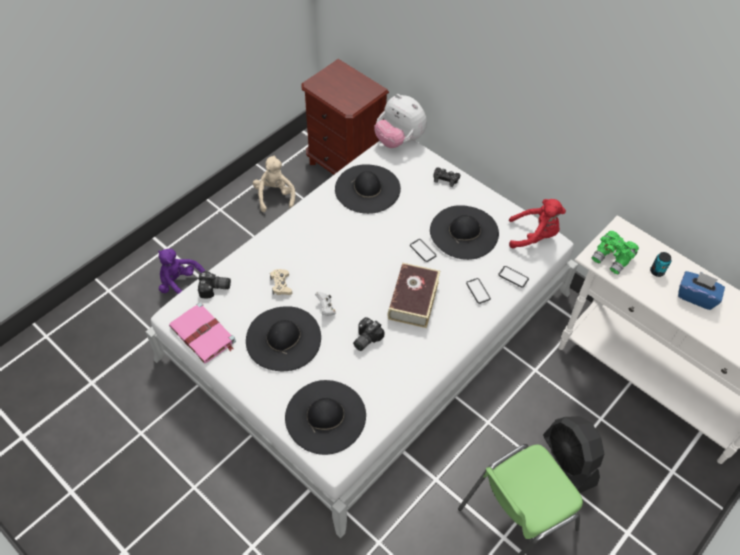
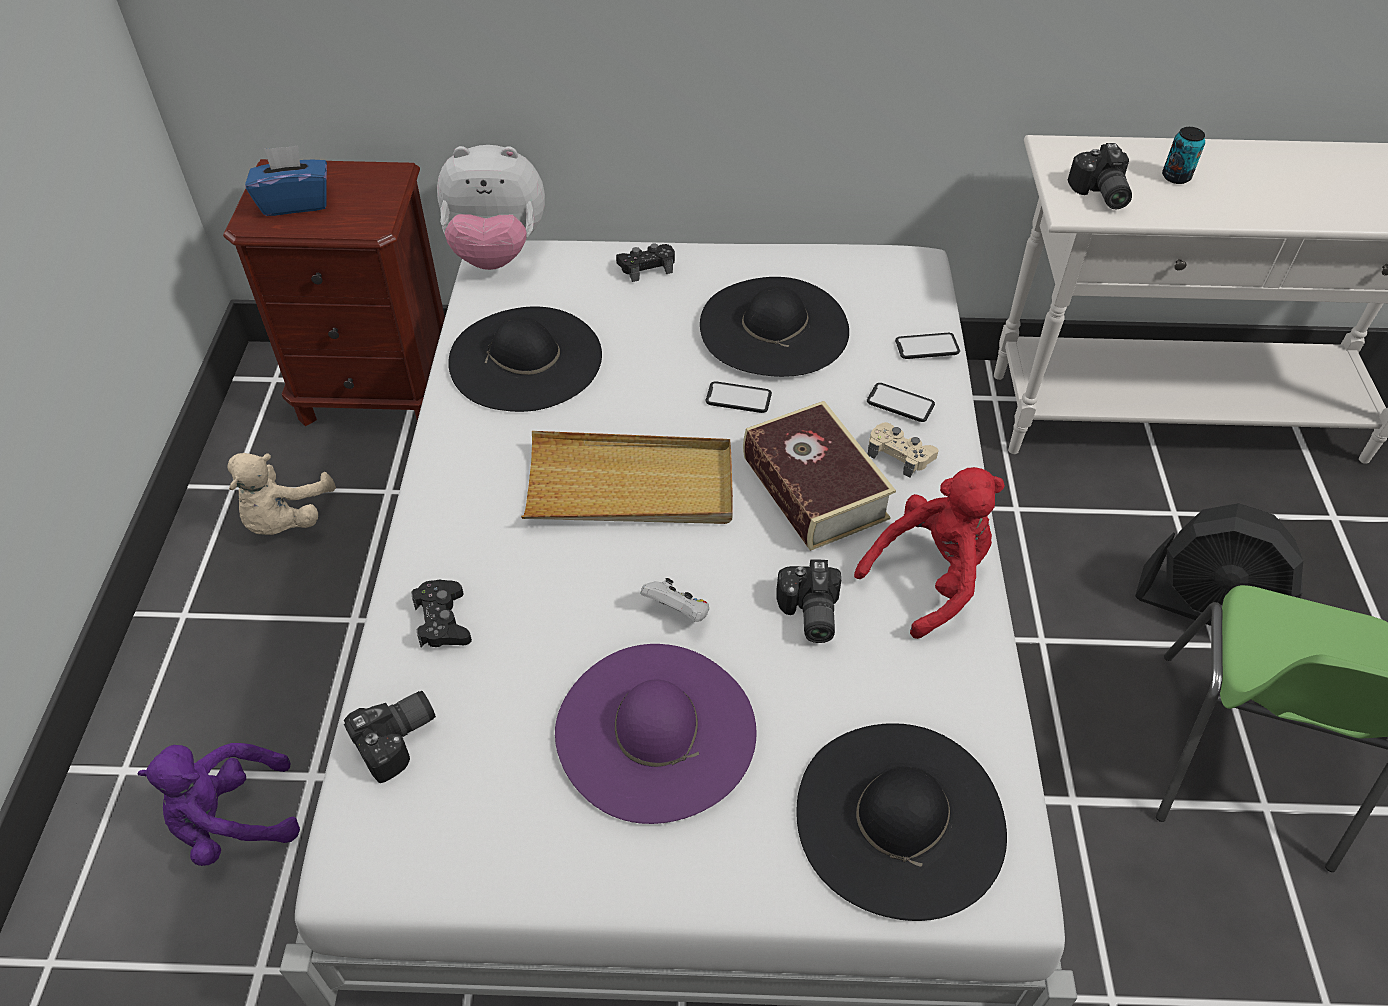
camera: 40 degrees left, 5 degrees down
(203, 335) = (472, 857): pink book -> none
(258, 262) = (442, 621): none -> black game controller
(275, 196) = (285, 519): beige plush toy -> beige plush toy turned 120 degrees counterclockwise
(281, 285) = (539, 631): beige game controller -> beige game controller (900, 454)
(283, 338) = (655, 730): black hat -> purple hat
(354, 257) = (630, 486): none -> beige tray
(534, 236) = (885, 268): red plush toy -> red plush toy (931, 577)
(612, 258) = (1099, 194): green binoculars -> camera
(696, 296) = (1264, 179): blue tissue box -> blue tissue box (295, 202)

